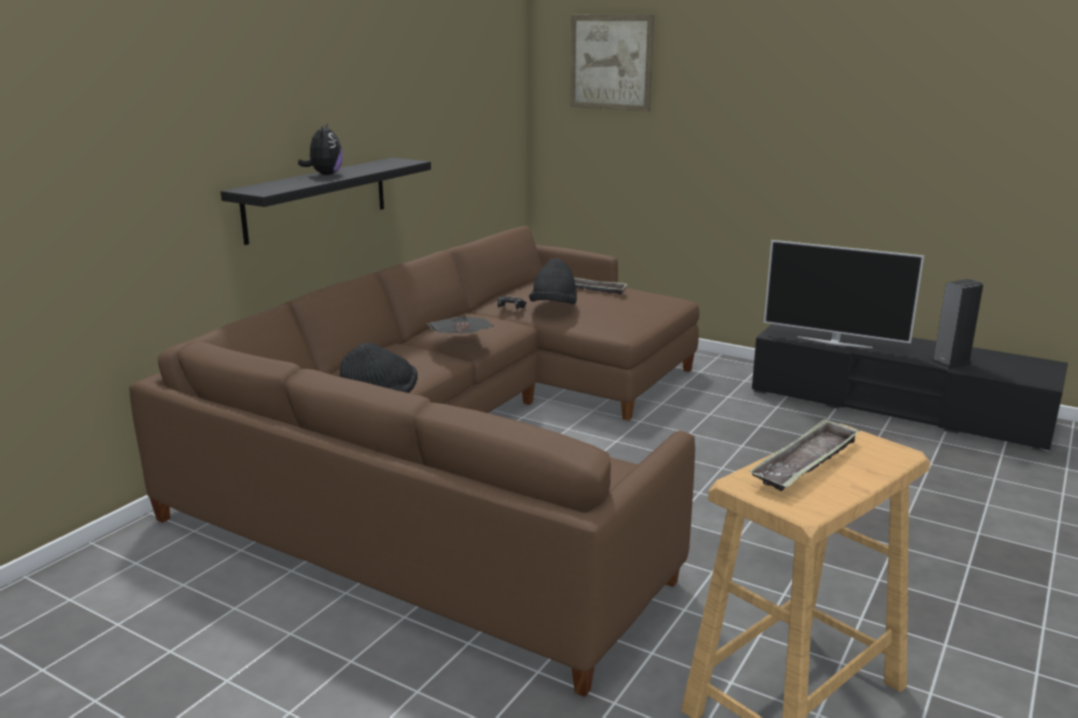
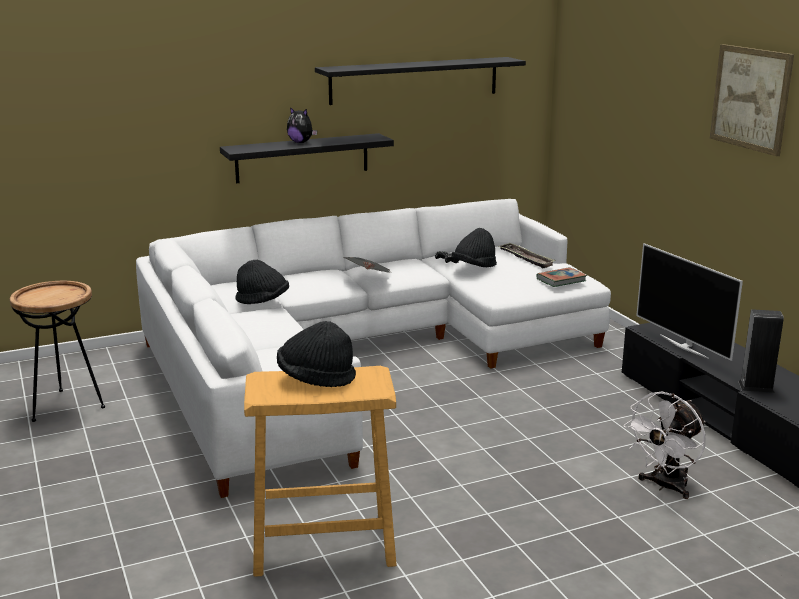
camera: 35 degrees right, 0 degrees up
(146, 657) = (66, 406): none -> brown side table
(325, 175) = (301, 142): plush toy -> plush toy turned 90 degrees clockwise
(420, 85) = (414, 80): none -> black shelf
(470, 448) = (358, 356): brown sofa -> white sofa
(611, 62) = (597, 69): picture -> picture (750, 98)
(654, 303) = (561, 280): none -> book
(806, 463) = (316, 378): tray -> black hat
(958, 487) = (665, 486): none -> white fan

